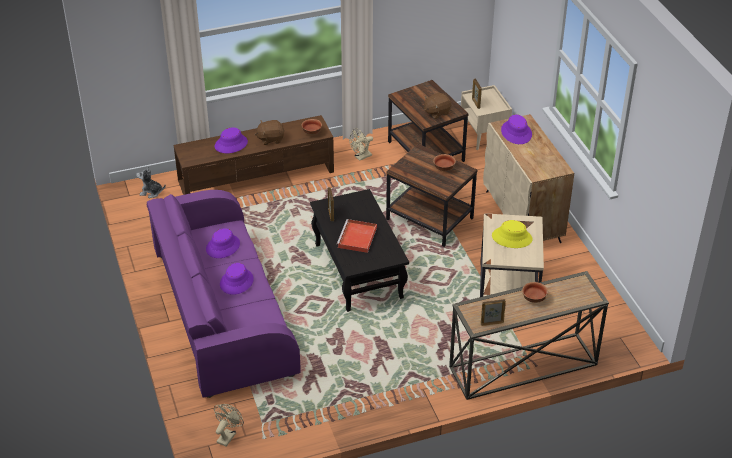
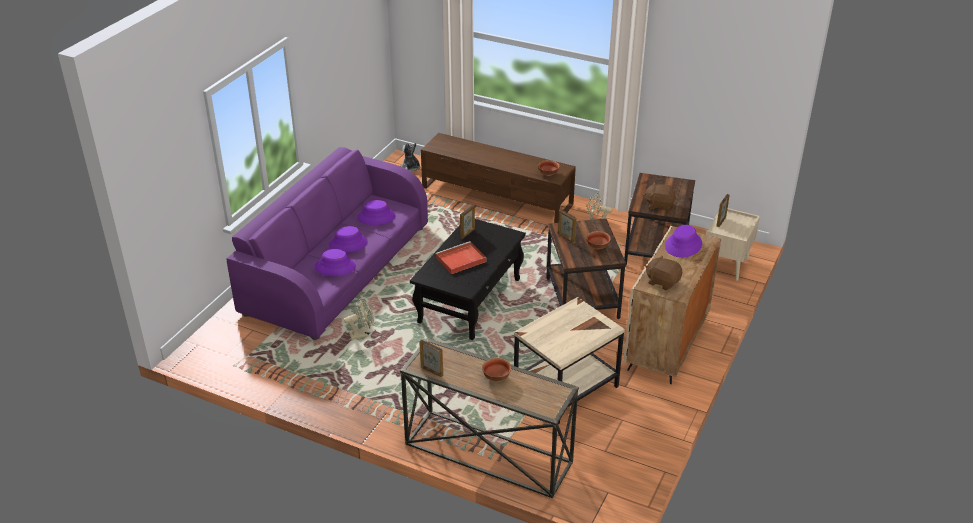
camera: 45 degrees right, 5 degrees down
(228, 435) = (217, 347): beige fan -> beige fan (362, 334)
(231, 144) = (477, 152): purple hat -> purple hat (335, 267)
(270, 139) = (510, 163): brown plush toy -> brown plush toy (662, 282)
(414, 174) = (566, 238): none -> picture frame
(512, 237) = (570, 328): yellow hat -> none

